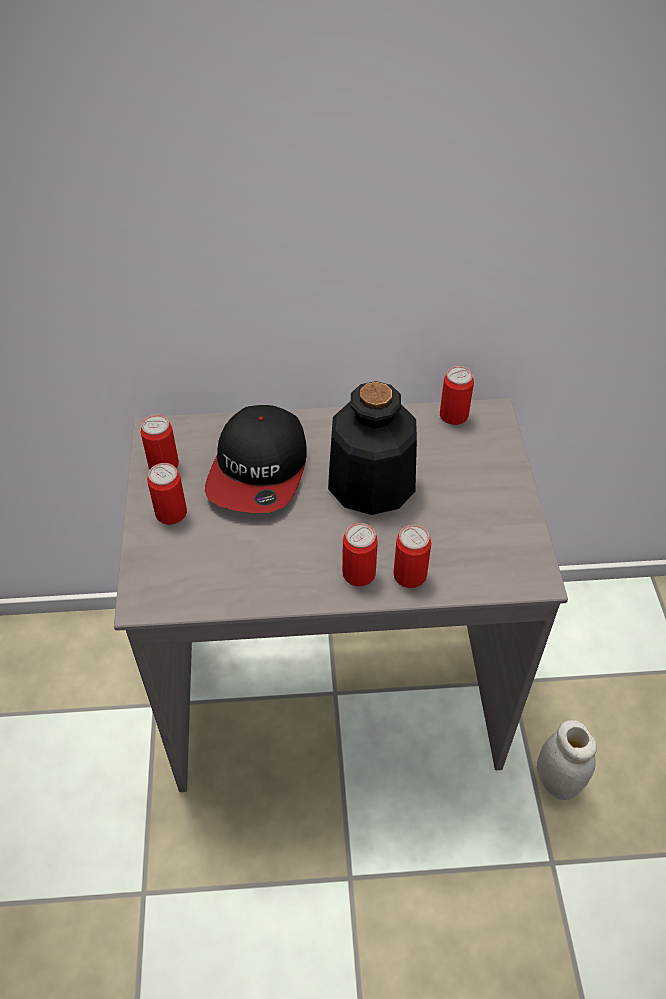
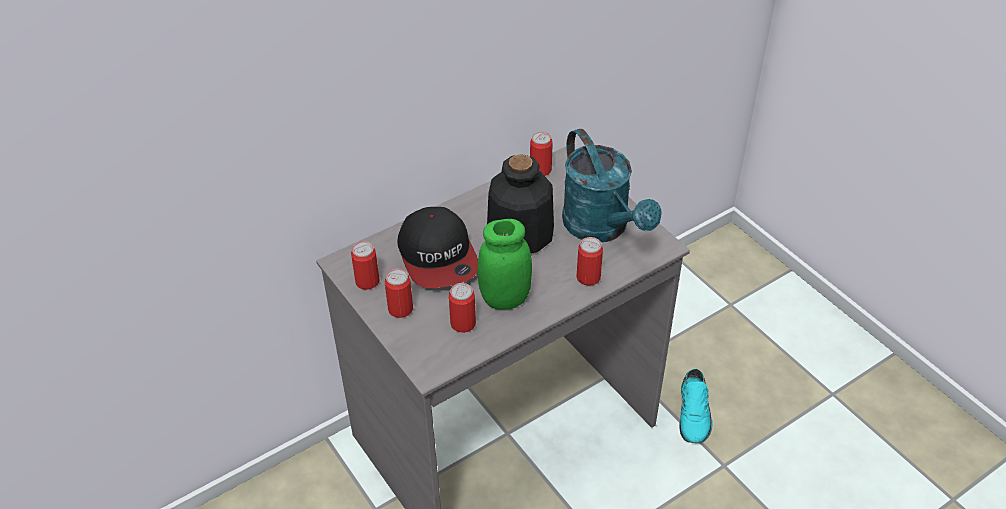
camera: 30 degrees left, 5 degrees down
(291, 556) = (505, 299): none -> green jar
(359, 573) = (556, 290): can -> can (463, 324)
(474, 520) = (602, 228): none -> turquoise watering can
(557, 781) = (695, 414): white jar -> turquoise shoe

